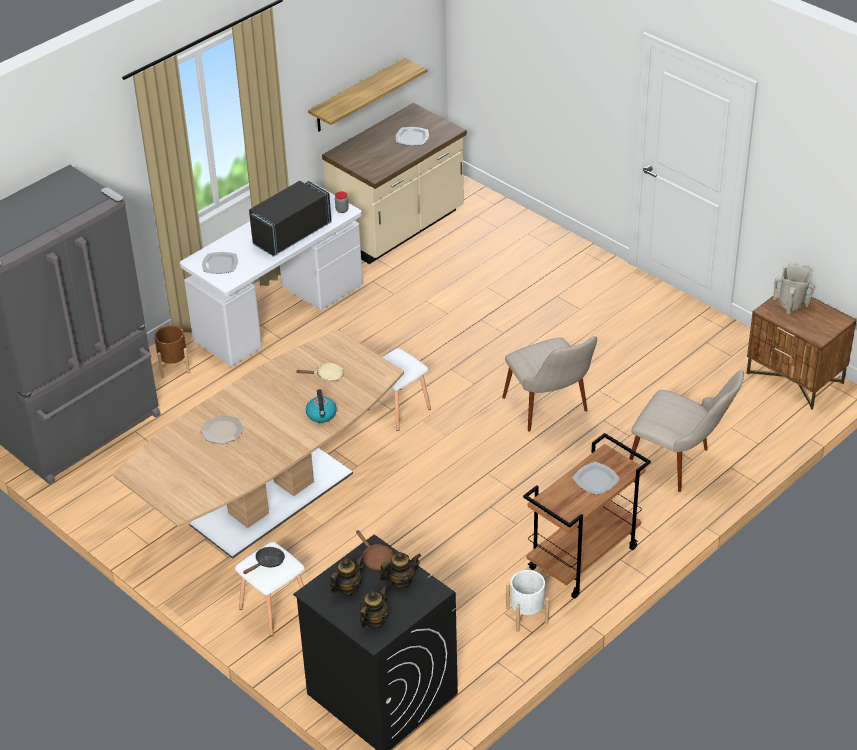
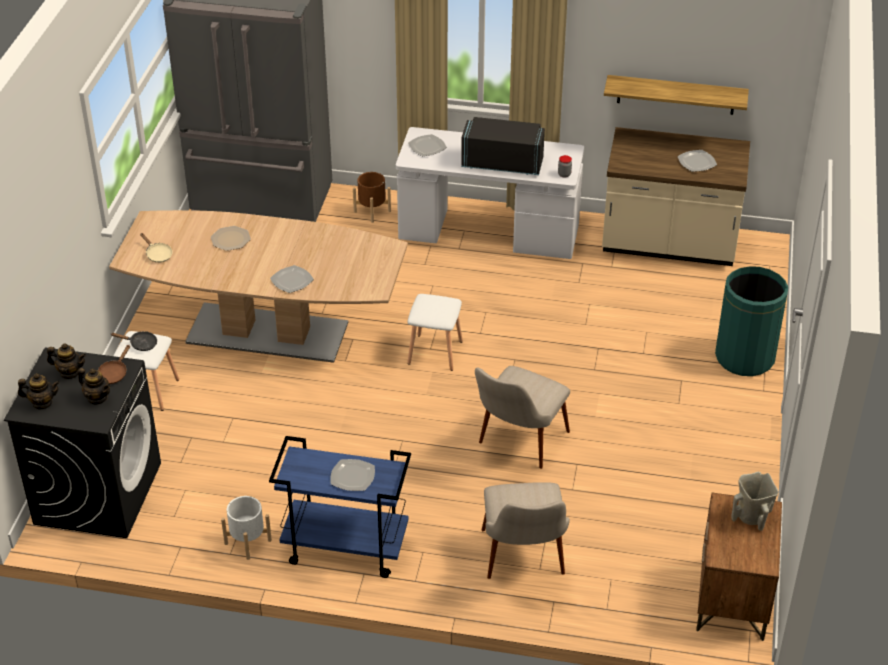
camera: 55 degrees right, 0 degrees up
(321, 415) = (292, 280): kettle -> plate
(326, 376) = (342, 262): beige frying pan -> beige frying pan (157, 254)
(561, 254) = (745, 357): none -> green trash can
(583, 559) = (344, 549): brown cart -> blue cart

